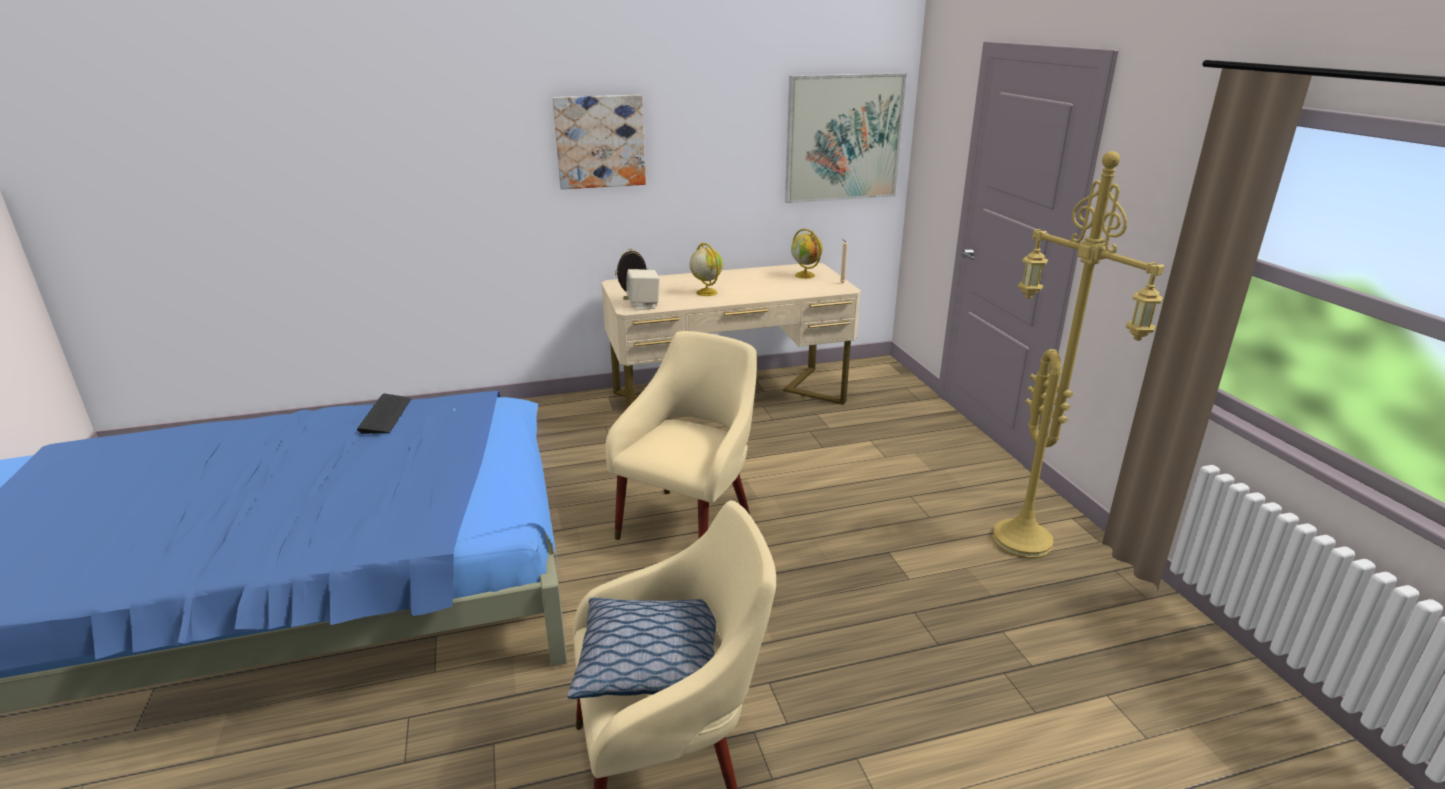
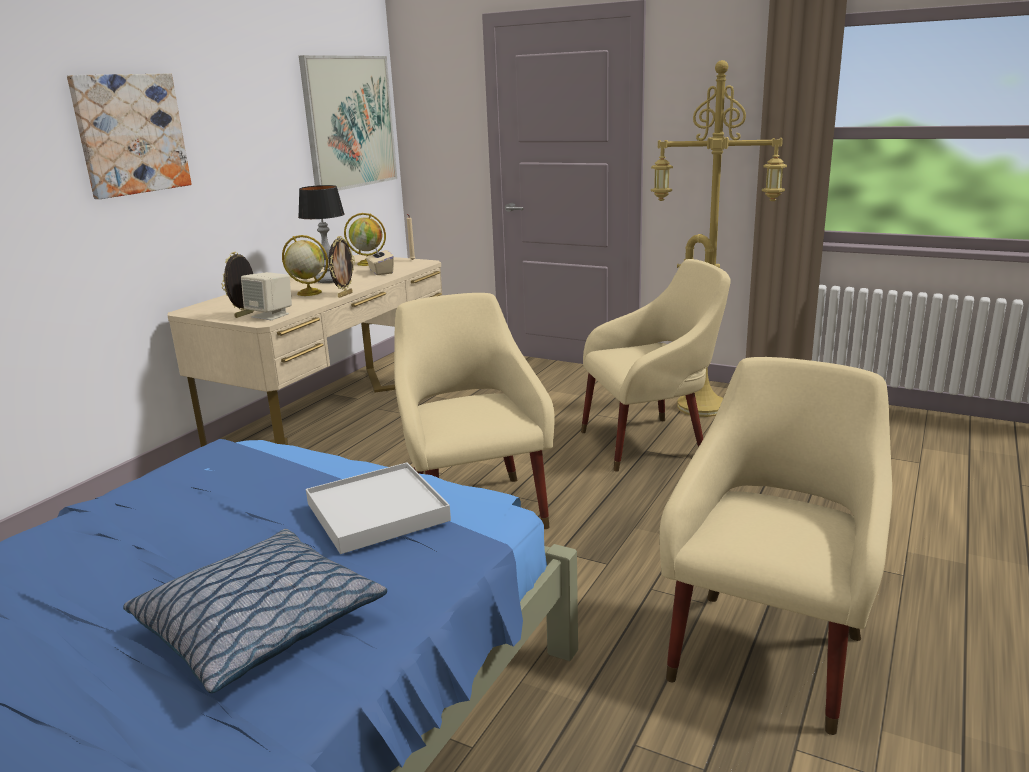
camera: 45 degrees left, 5 degrees down
(385, 415) = (130, 507): keyboard -> none
(445, 485) = (377, 512): none -> white tray
(650, 661) = (777, 528): pillow -> pillow (259, 625)
(721, 303) = (344, 295): none -> picture frame
(744, 284) = (329, 280): none -> table lamp
(792, 288) = (380, 272): none -> beige tissue box
(907, 547) = (650, 442): none -> beige armchair

